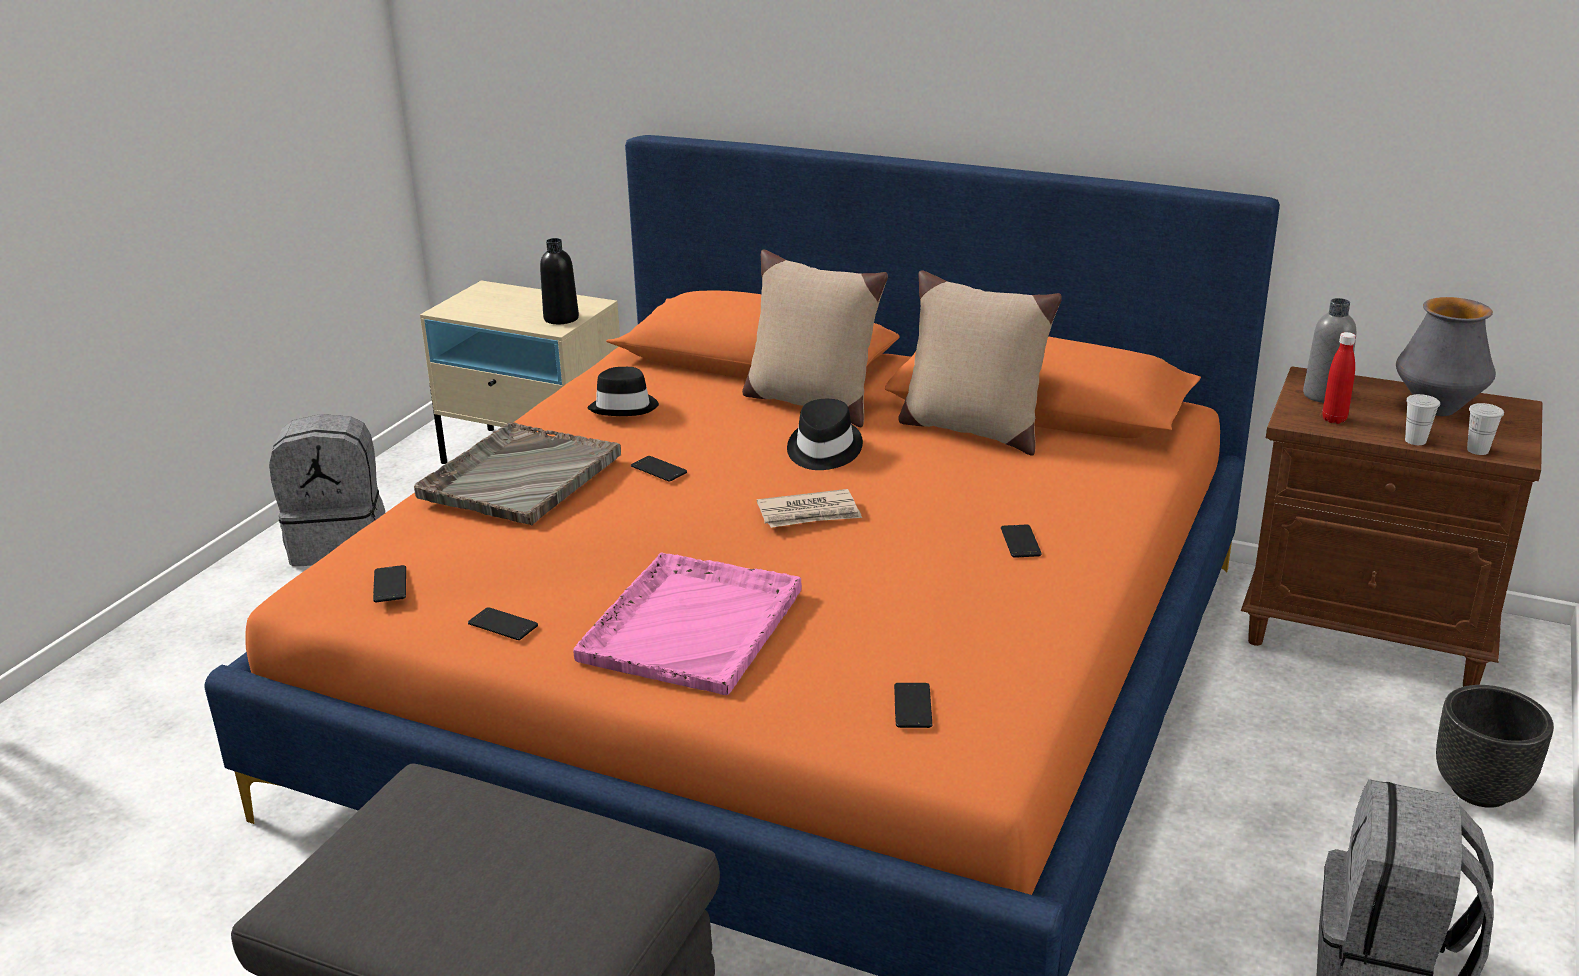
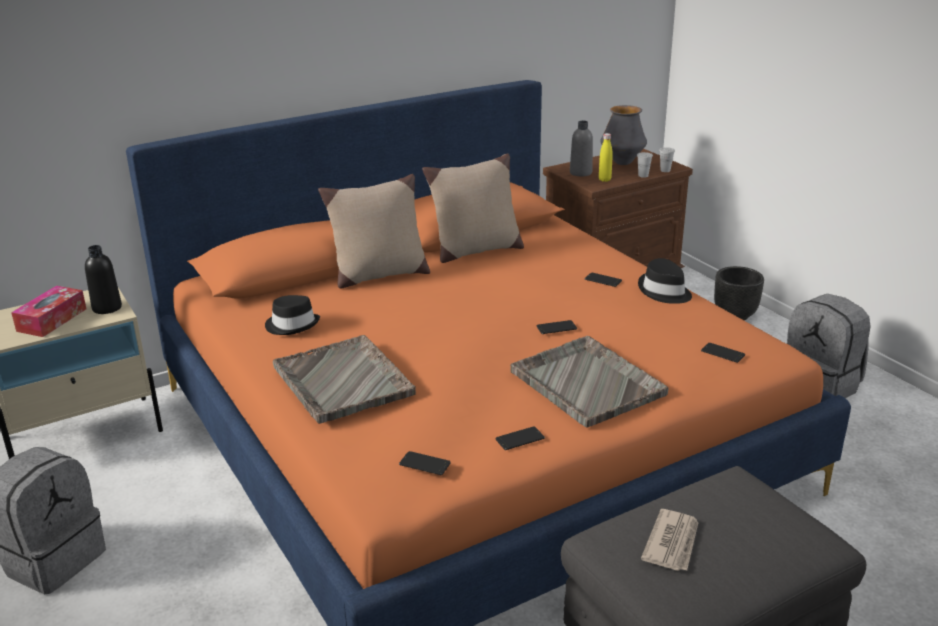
camera: 55 degrees left, 0 degrees up
(509, 309) = (52, 320): none -> tissue box
(658, 469) = (397, 338): phone -> phone (556, 328)
(693, 624) = (586, 382): pink tray -> grey tray
(809, 513) = (511, 315): newspaper -> newspaper (672, 543)
(823, 450) = (441, 290): black hat -> black hat (664, 292)
(1334, 419) = (604, 180): red bottle -> yellow bottle

